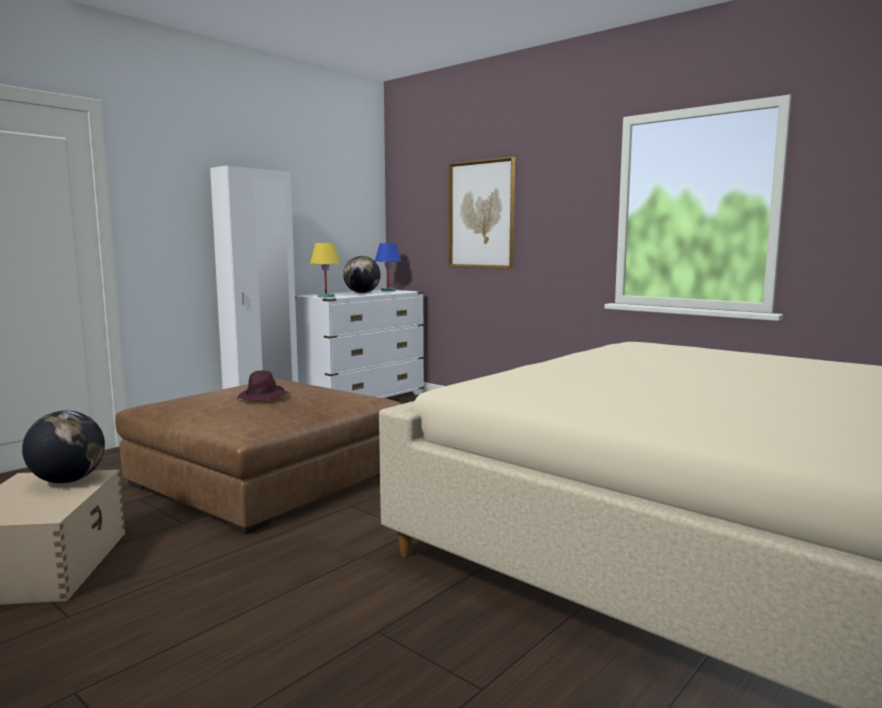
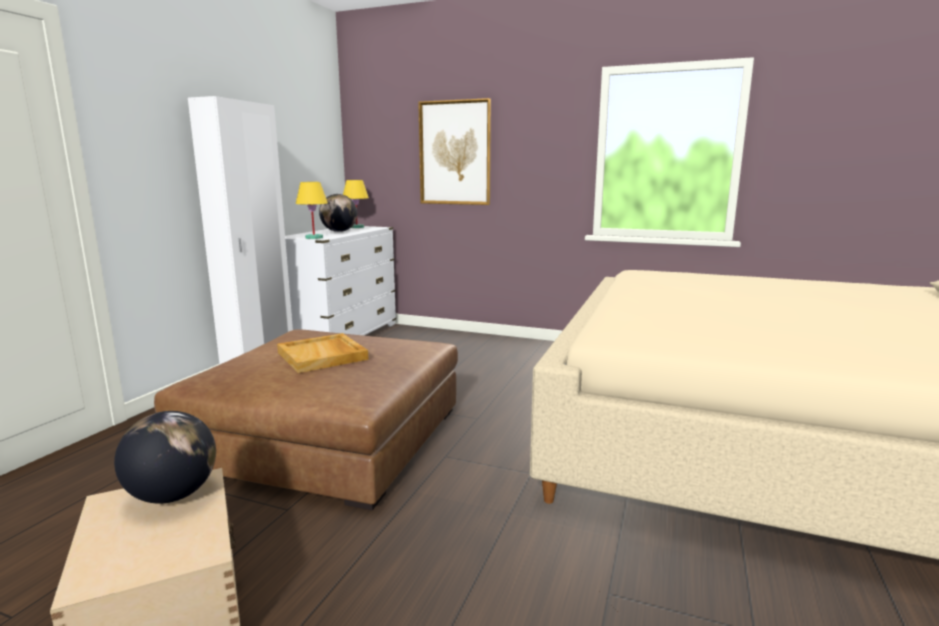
camera: 20 degrees left, 5 degrees up
(263, 397) = (323, 356): purple hat -> beige tray
(388, 290) = (356, 227): blue table lamp -> yellow table lamp

